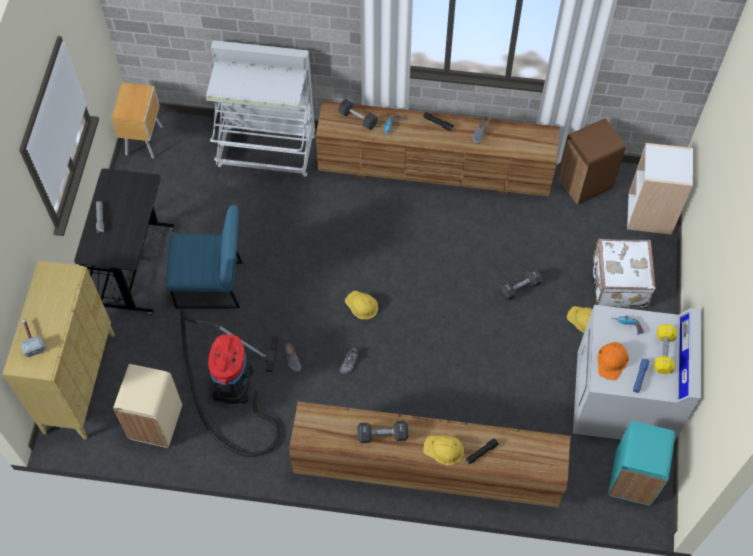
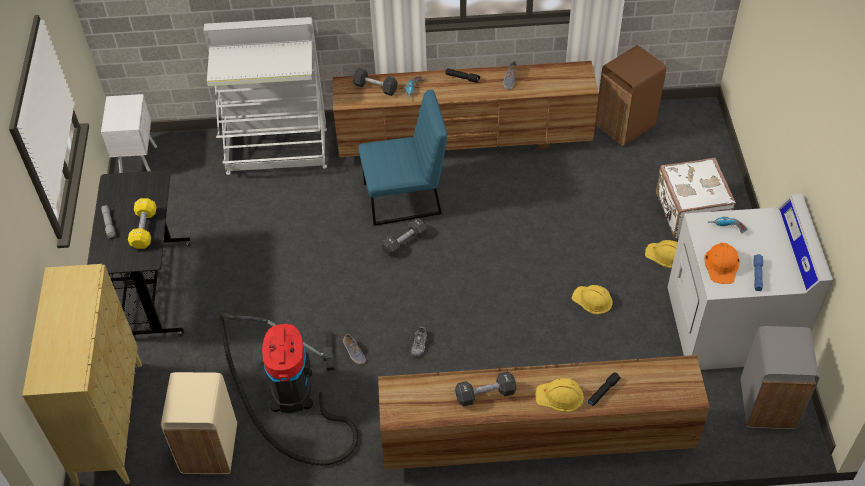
camera: 10 degrees left, 10 degrees down
(31, 339) = (51, 350): hammer -> none
(145, 140) = (140, 162): brown nightstand -> white nightstand
(212, 285) = (245, 293): blue chair -> blue chair (405, 198)
(362, 305) = (419, 283): yellow hard hat -> yellow hard hat (592, 300)
(519, 288) = (586, 236): black dumbbell -> black dumbbell (404, 242)
(631, 479) = (766, 405): turquoise trash can -> grey trash can
(649, 214) = (701, 142): bookcase -> none
(663, 352) = (774, 247): yellow dumbbell -> yellow dumbbell (144, 229)

